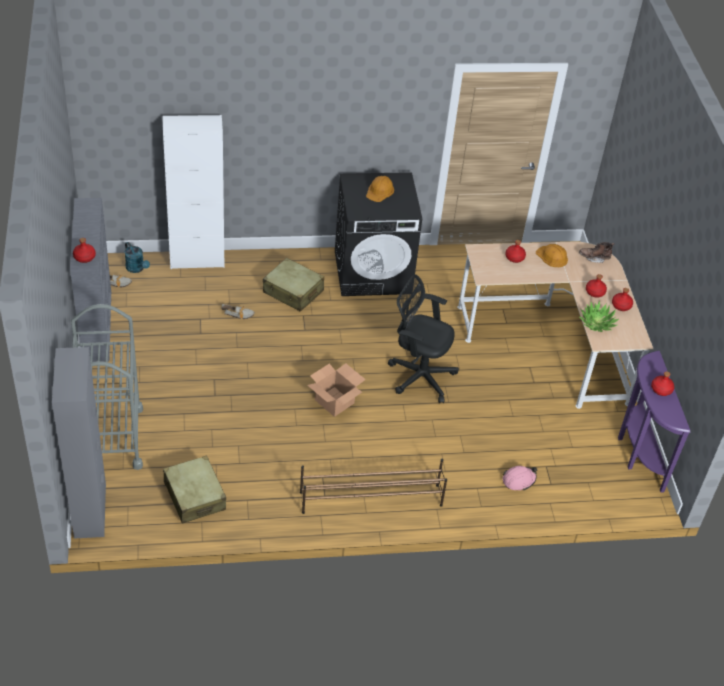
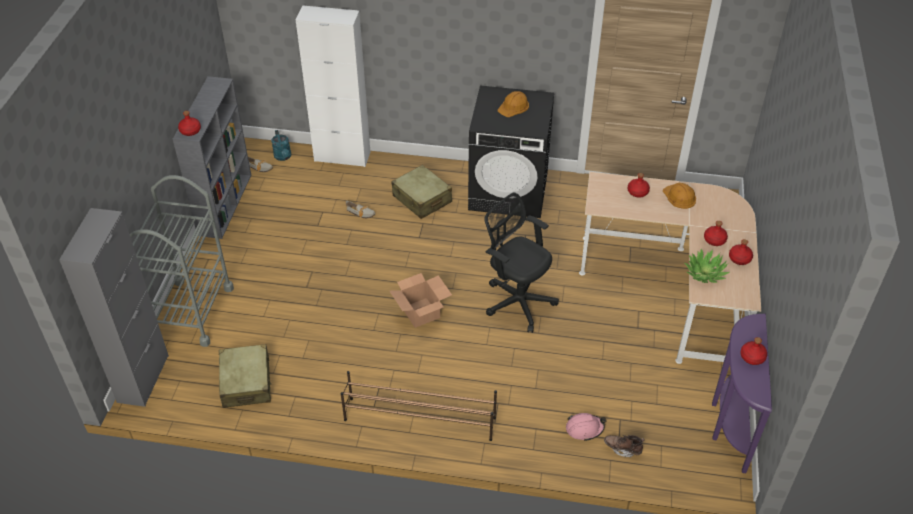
camera: 20 degrees right, 0 degrees up
(594, 258) = (726, 204): brown boot -> brown boot (622, 449)

